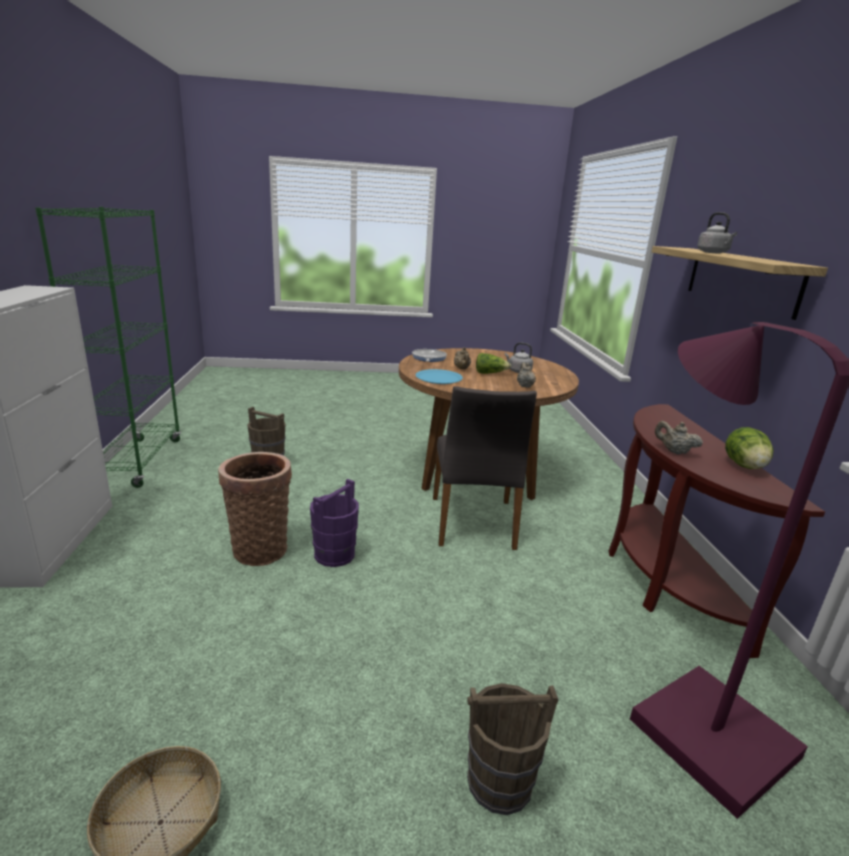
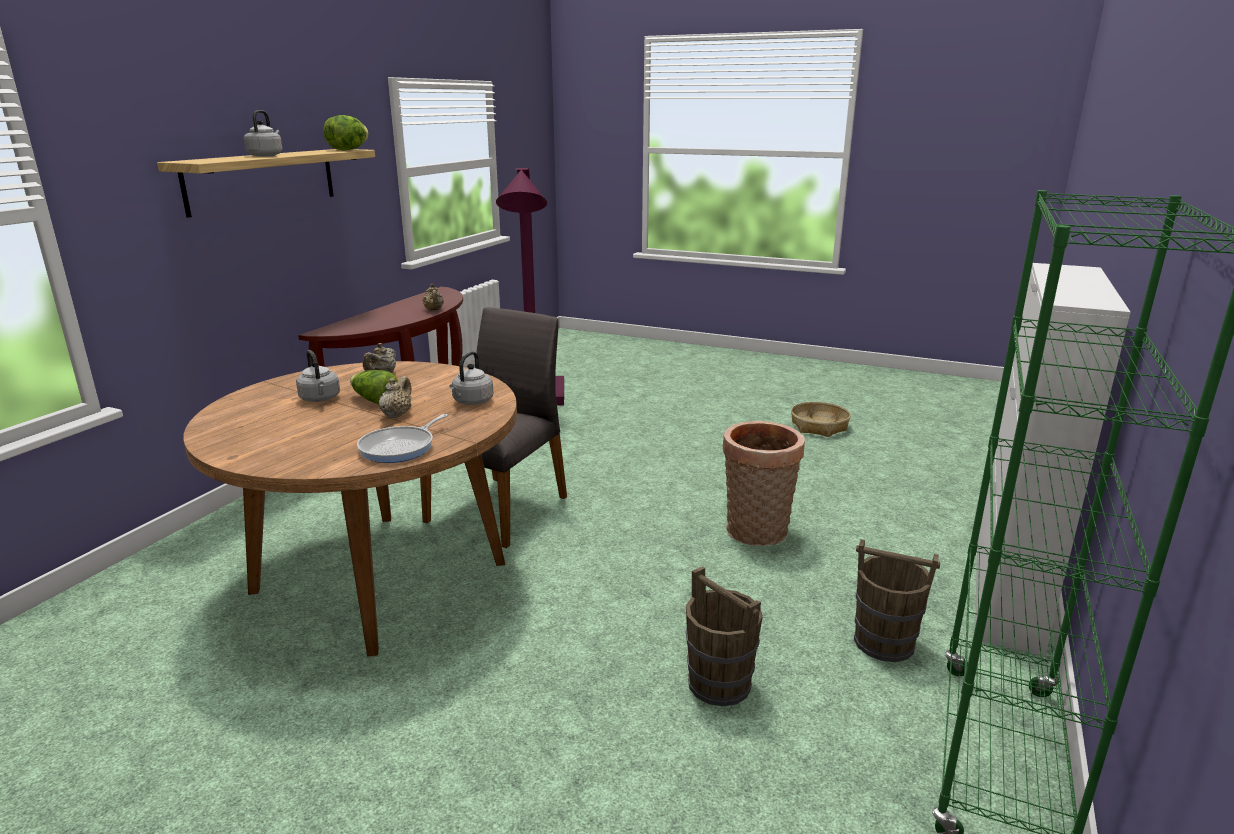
camera: 150 degrees left, 0 degrees up
(334, 555) = (679, 511): purple bucket -> none
(438, 378) = (472, 402): blue plate -> grey kettle
(500, 782) = (654, 406): brown bucket -> brown bucket (883, 642)
(744, 466) = (413, 300): lettuce -> lettuce (348, 150)

